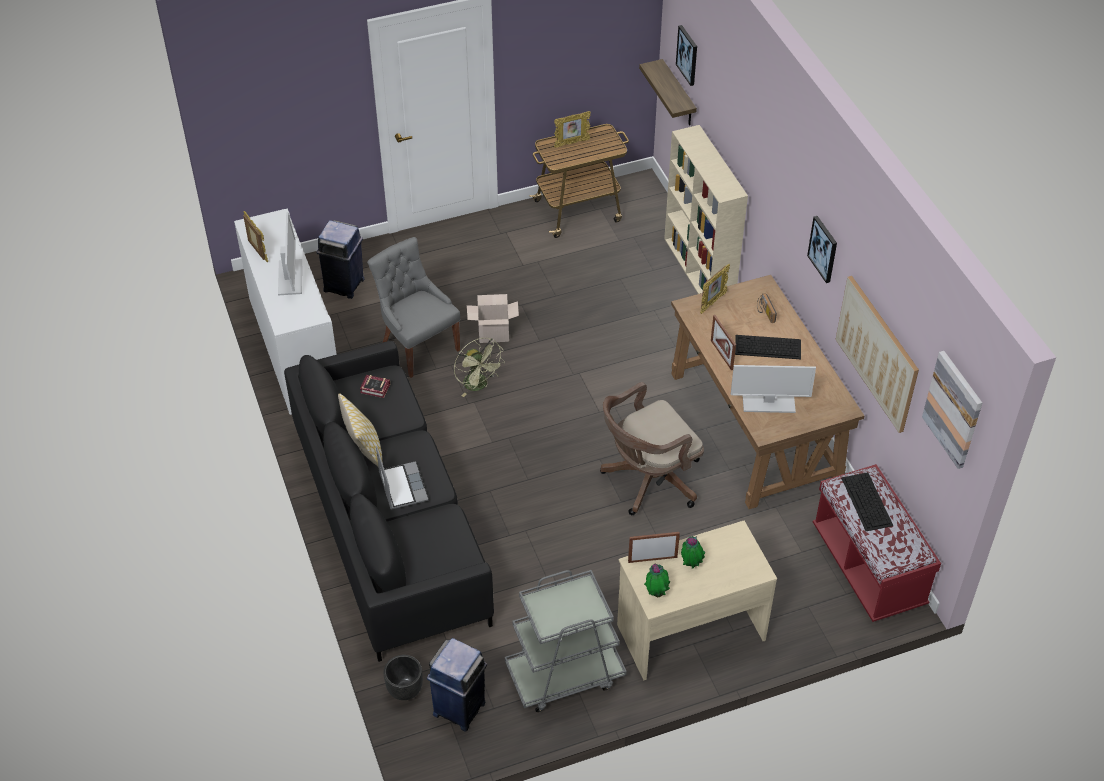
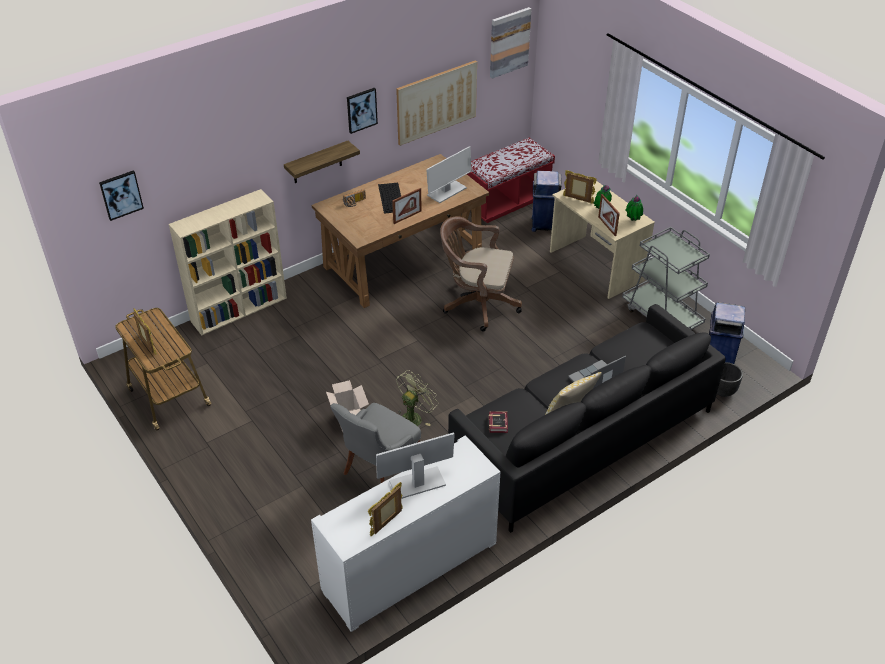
camera: 105 degrees left, 5 degrees down
(344, 285) = (308, 552): blue trash can -> blue trash can (544, 224)
(647, 481) = (477, 304): brown office chair -> brown office chair turned 150 degrees clockwise
(678, 95) = (120, 244): shelf -> shelf (317, 163)
(712, 302) = (352, 228): picture frame -> picture frame (578, 200)
(768, 403) = (446, 192): monitor -> monitor turned 60 degrees clockwise
(867, 502) = (498, 162): keyboard -> none

